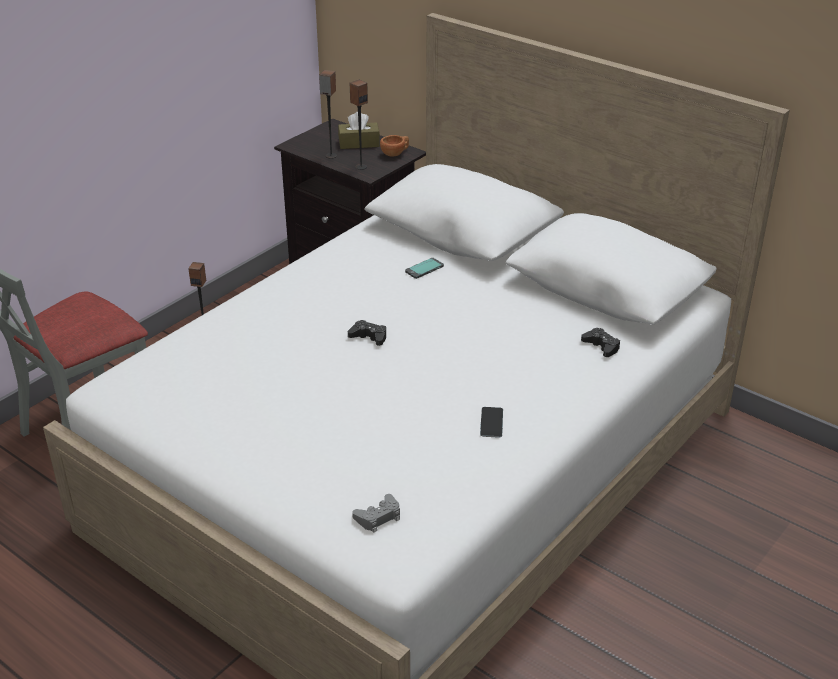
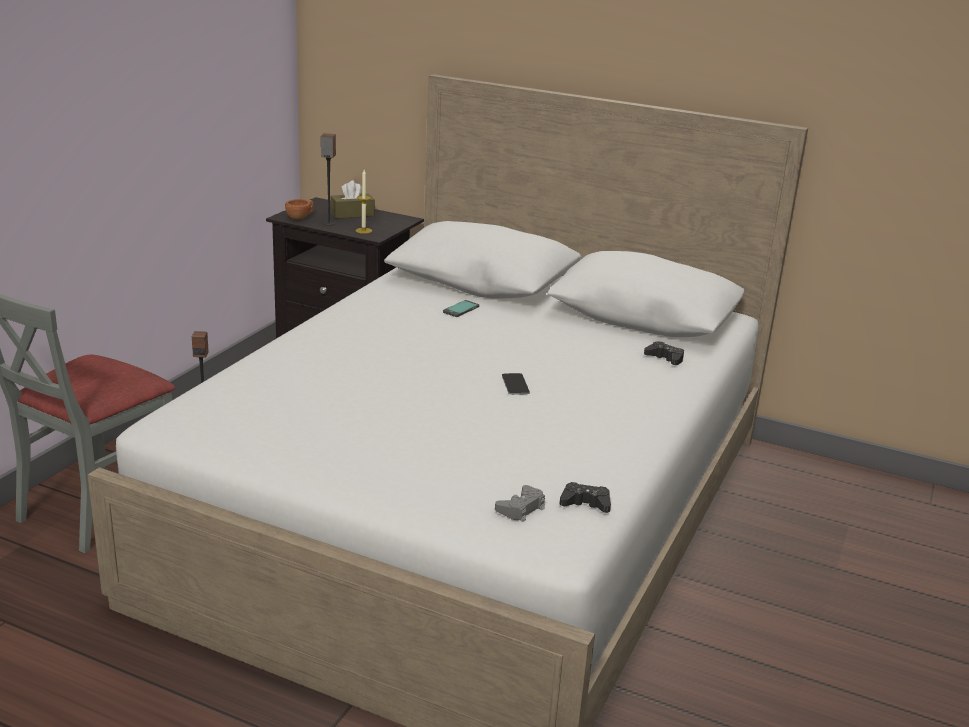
camera: 15 degrees left, 10 degrees down
(361, 167) = (363, 230): speaker -> candle
(369, 337) = (433, 364): black game controller -> black game controller (585, 503)
(395, 154) = (393, 220): brown cup -> brown cup (301, 217)
(491, 422) = (593, 423): phone -> phone (515, 384)

